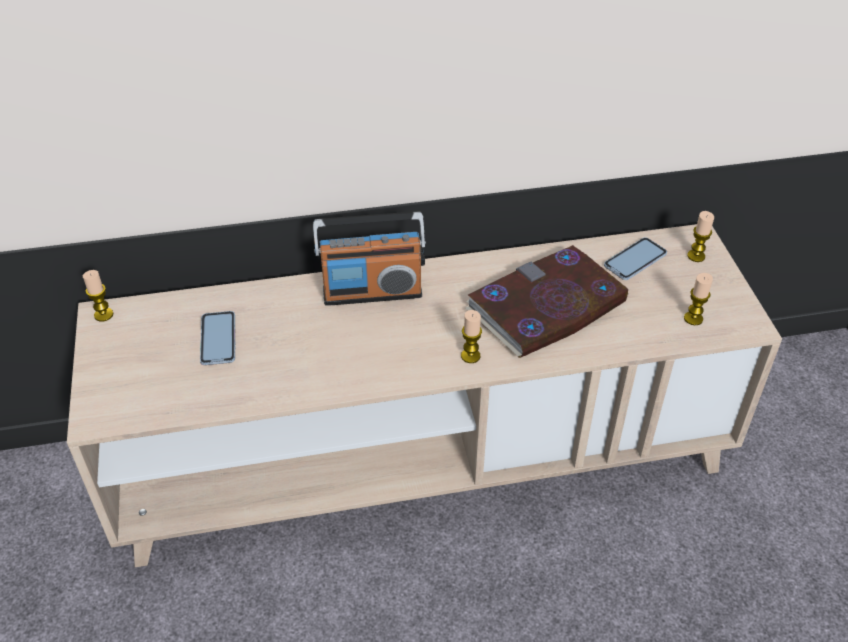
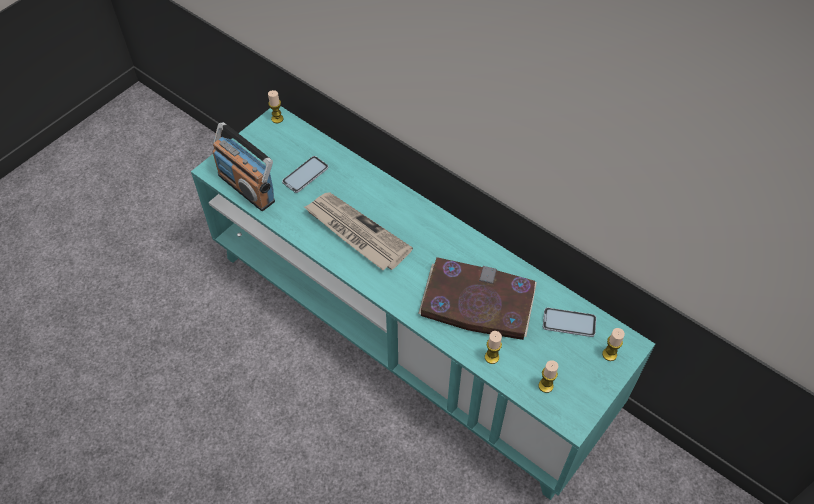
camera: 50 degrees right, 10 degrees up
(352, 345) = (356, 233): none -> newspaper
(372, 292) = (404, 213): radio -> radio (247, 187)
(424, 459) = (407, 333): beige tv stand -> turquoise tv stand
(470, 356) = (400, 291): candle -> candle (491, 357)

